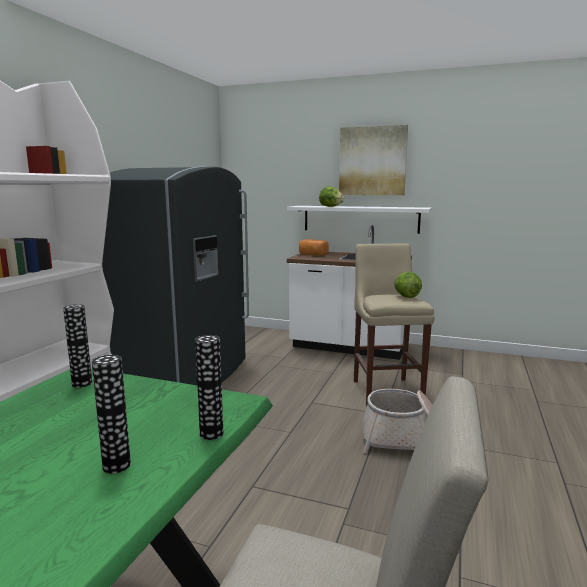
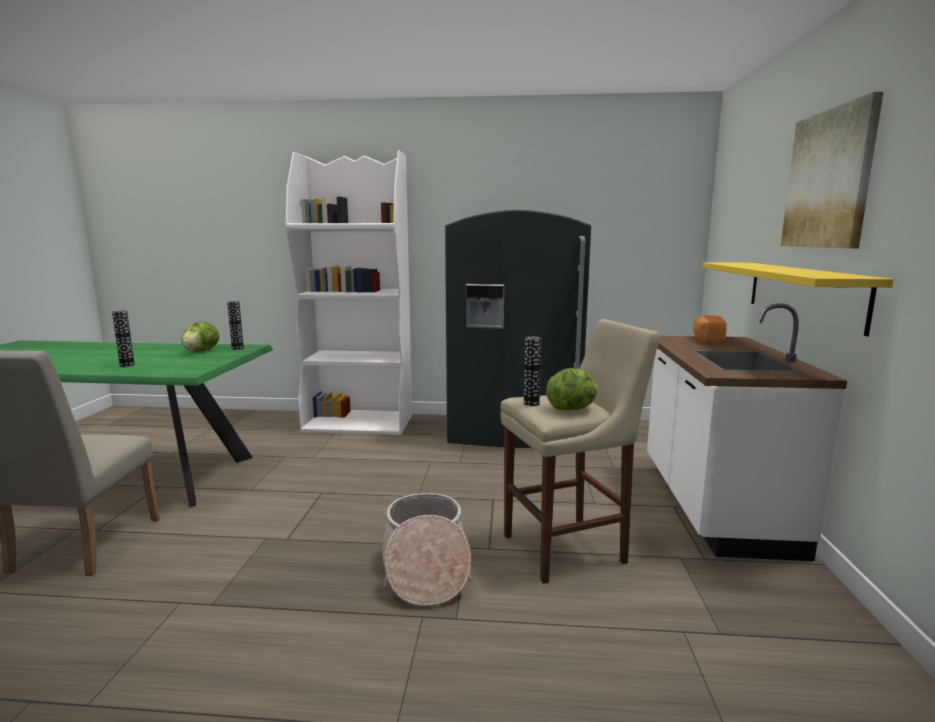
camera: 75 degrees right, 0 degrees up
(211, 433) = (148, 372): vase -> vase (531, 403)
(330, 206) = (741, 265): lettuce -> lettuce (200, 351)
(360, 219) = (802, 293): white shelf -> yellow shelf

